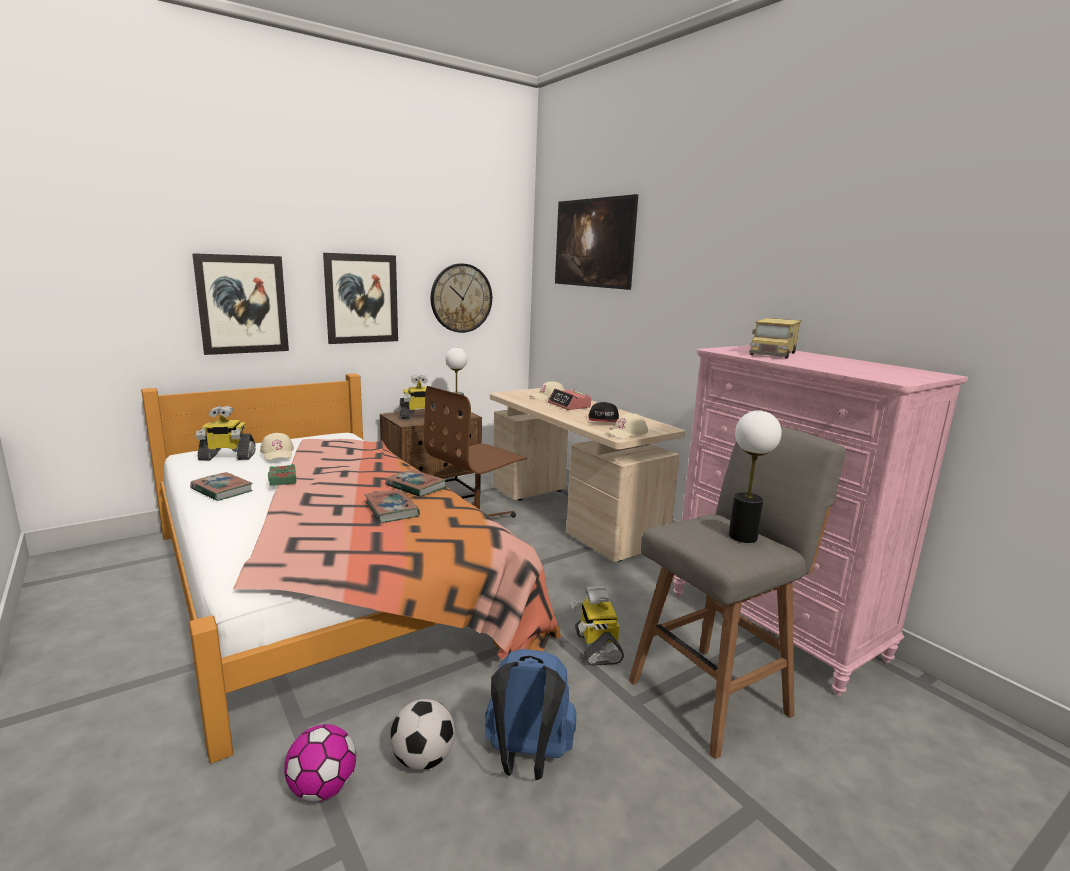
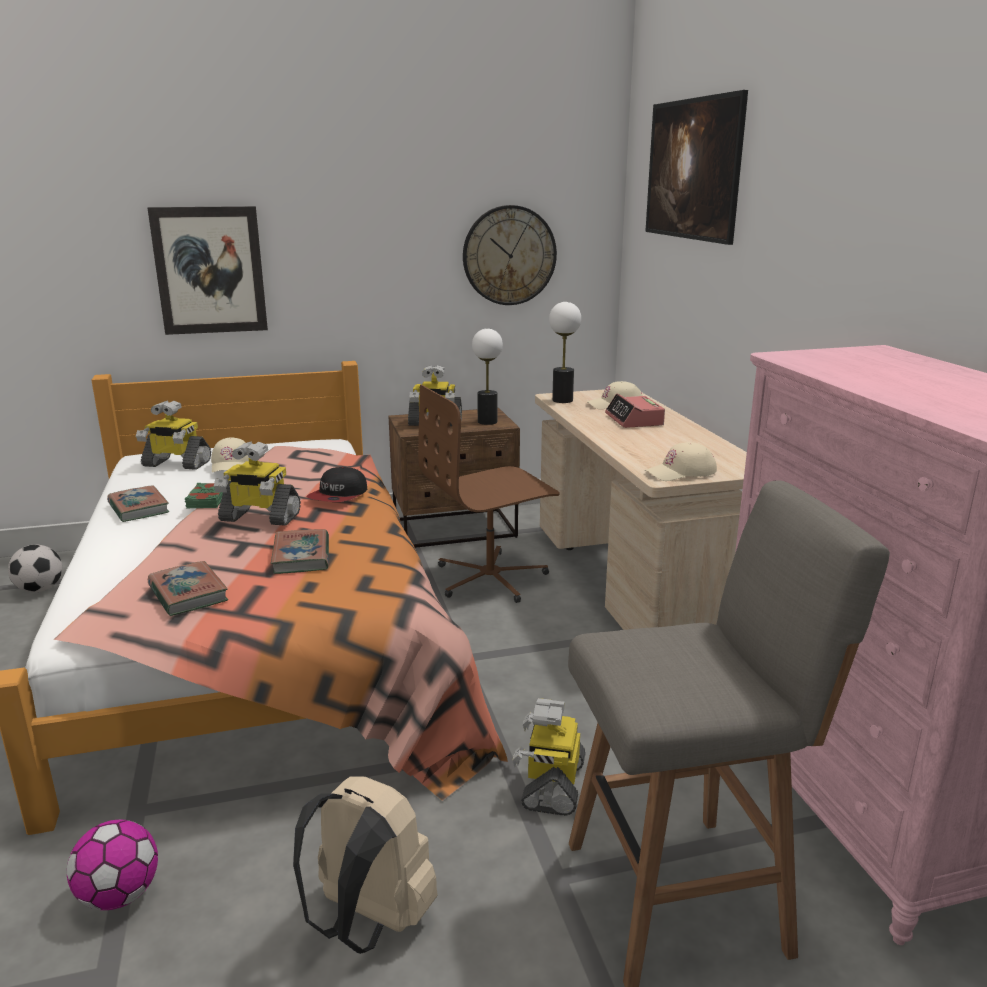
camera: 20 degrees right, 5 degrees up
(337, 487) = (259, 517): none -> toy robot
(361, 298) = (364, 259): picture -> none
(415, 487) = (356, 526): book -> book (188, 593)
(423, 759) = (245, 888): football -> football (40, 589)
(527, 759) = (368, 921): blue backpack -> beige backpack
(603, 420) = (664, 449): cap -> cap (338, 495)
(742, 536) = (710, 669): table lamp -> table lamp (562, 400)
(773, 353) = (875, 366): toy truck -> none

